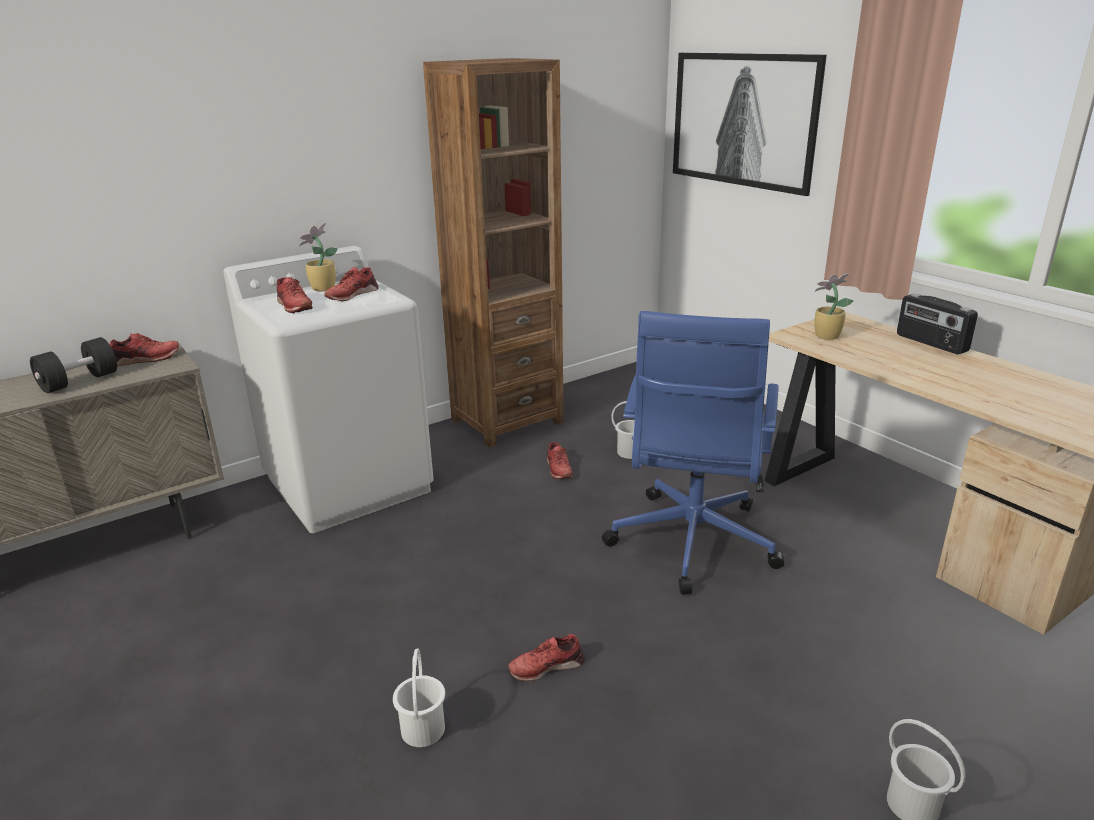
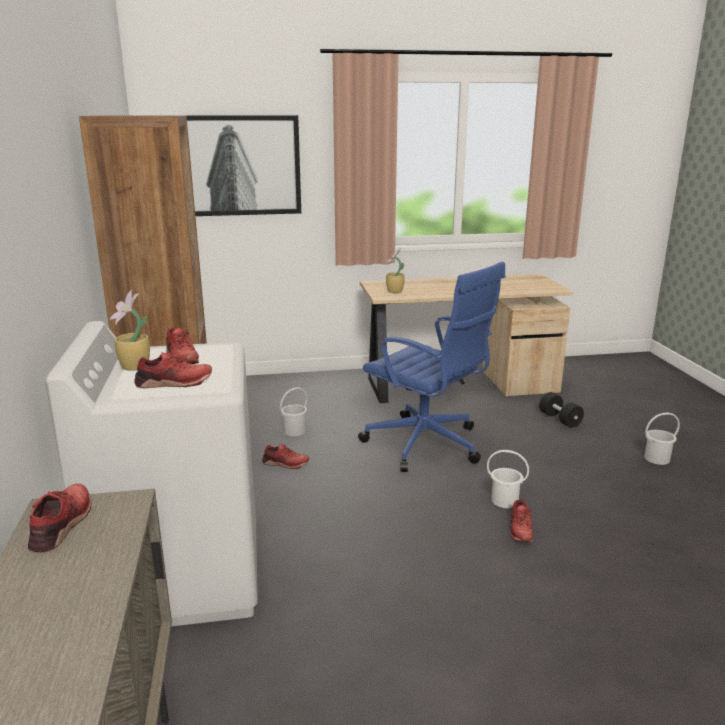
camera: 65 degrees left, 5 degrees down
(79, 382) = (78, 579): black dumbbell -> black dumbbell (559, 419)
(422, 729) = (563, 597): white bucket -> white bucket (505, 501)
(930, 343) = (430, 280): radio -> none

